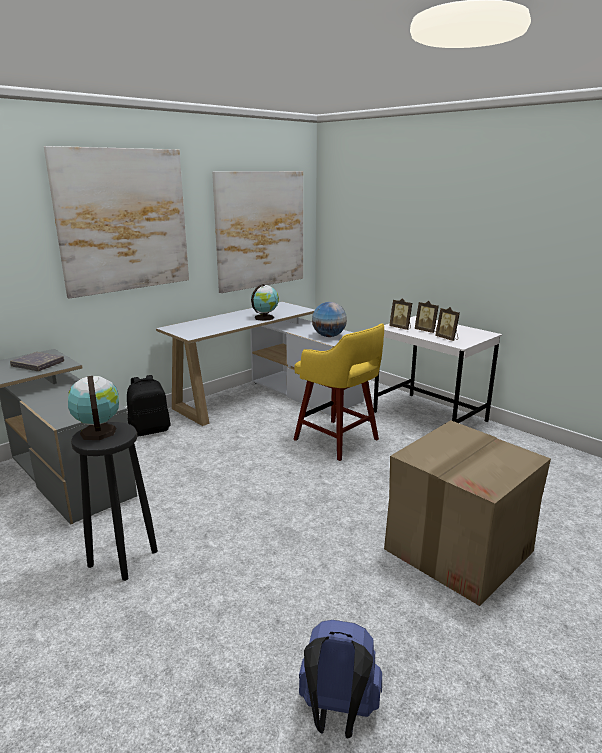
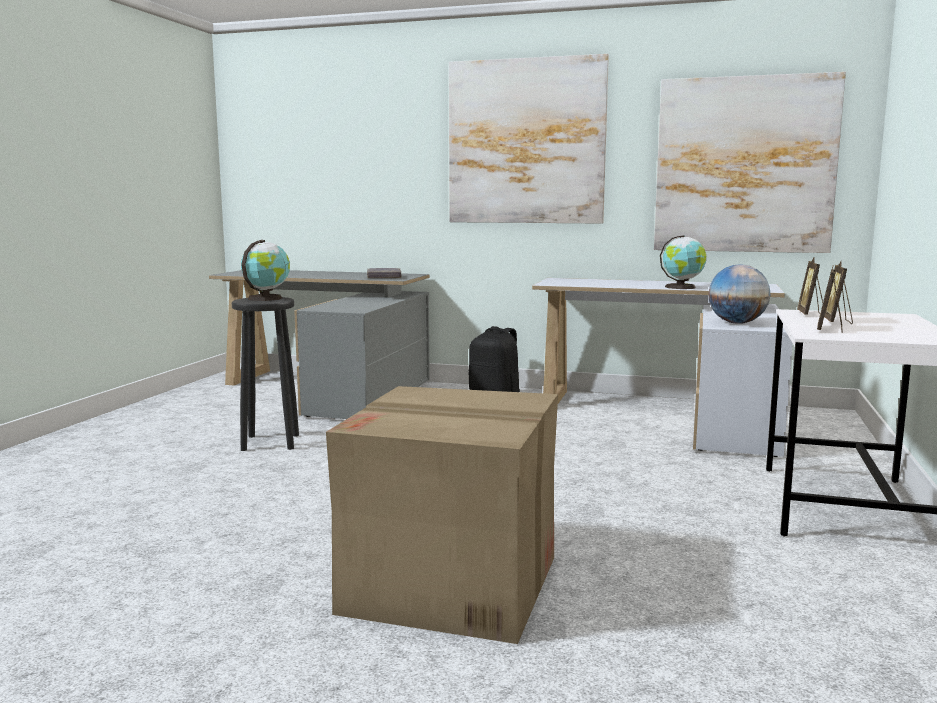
camera: 60 degrees right, 10 degrees down
(337, 714) = (107, 564): blue backpack -> none
(338, 440) = (632, 468): yellow stool -> none

